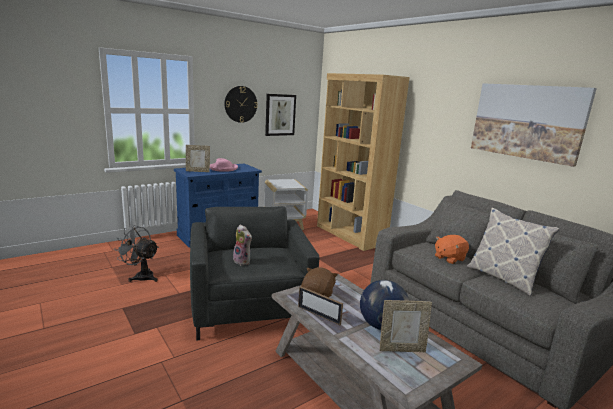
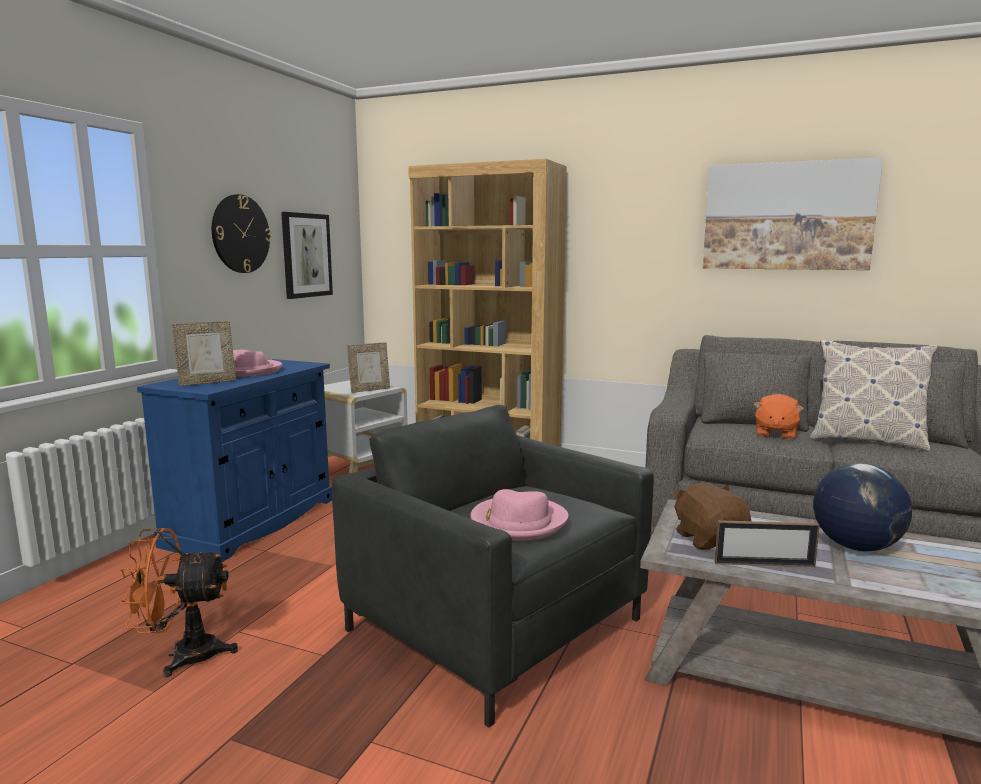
camera: 30 degrees left, 5 degrees down
(141, 276) = (183, 655): grey fan -> orange fan
(243, 261) = (518, 522): plush toy -> pink hat
(401, 349) = (933, 566): picture frame -> picture frame (369, 390)

